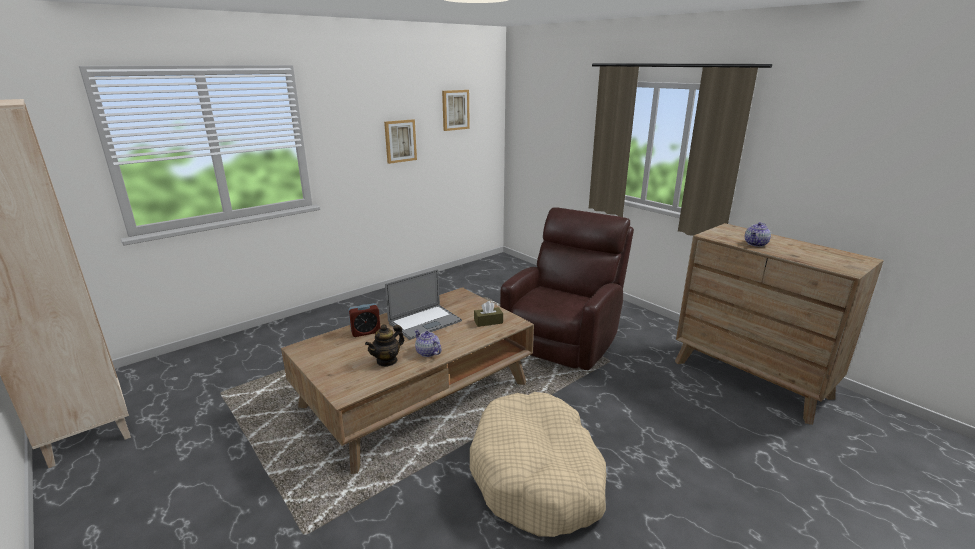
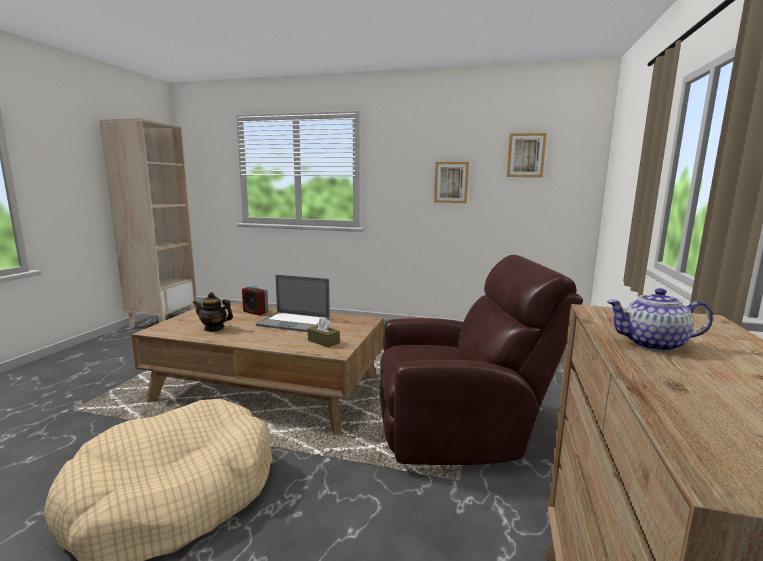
camera: 55 degrees right, 10 degrees down
(427, 352) = (239, 336): teapot -> none

